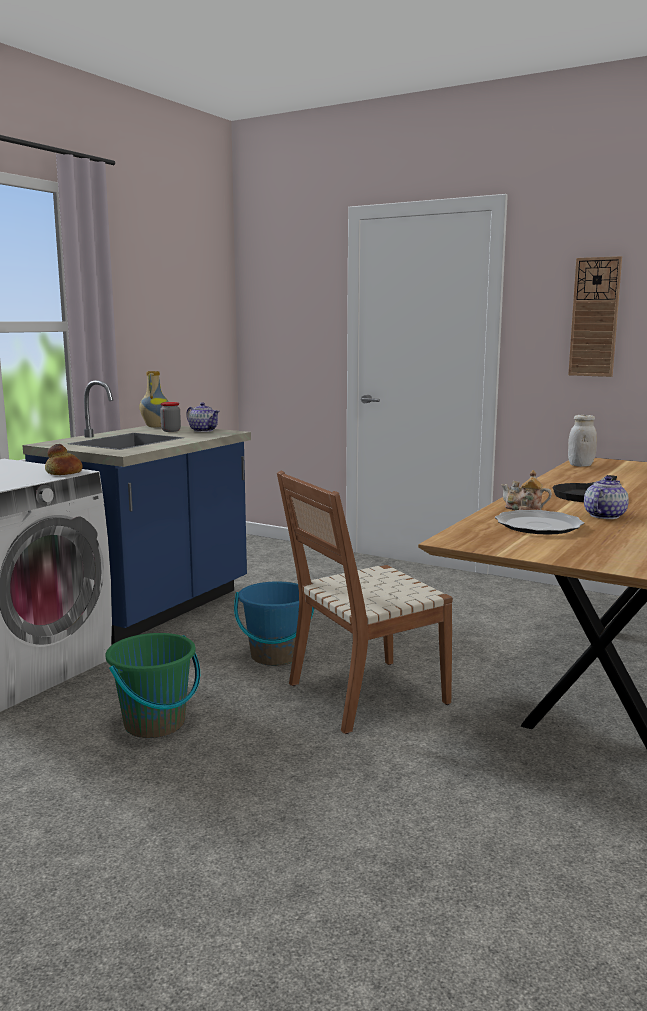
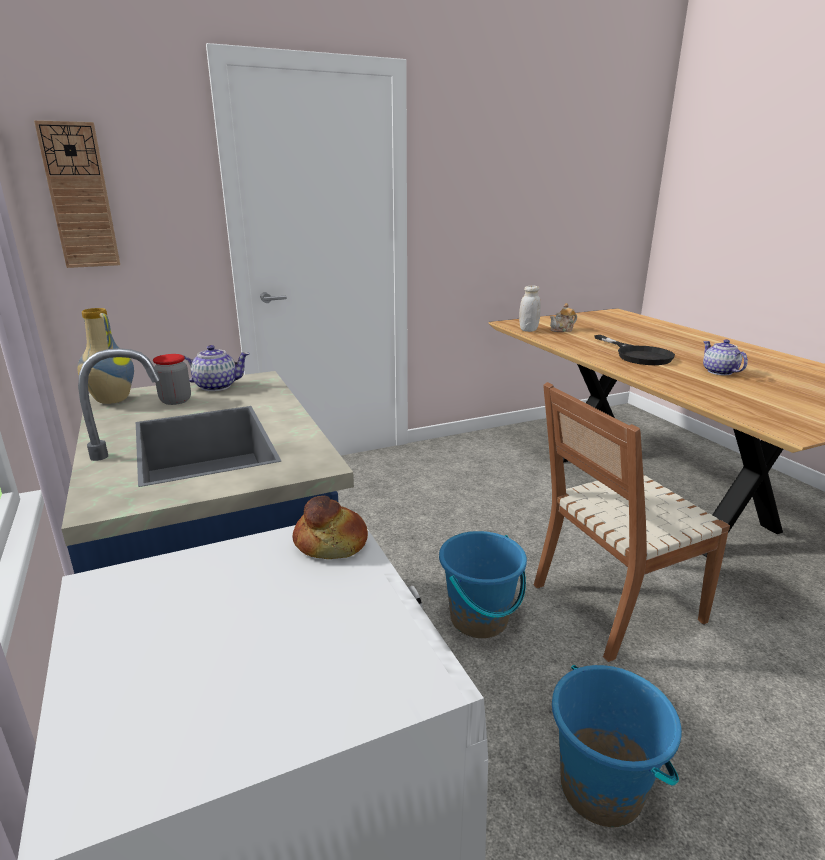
camera: 55 degrees left, 10 degrees up
(155, 724) = (601, 789): green bucket -> blue bucket
(361, 696) = (610, 606): chair -> chair turned 60 degrees clockwise
(524, 509) = (680, 383): teapot -> teapot (562, 330)
(539, 526) = (746, 395): plate -> none
(594, 317) = (487, 195): wall clock -> wall clock (80, 197)

